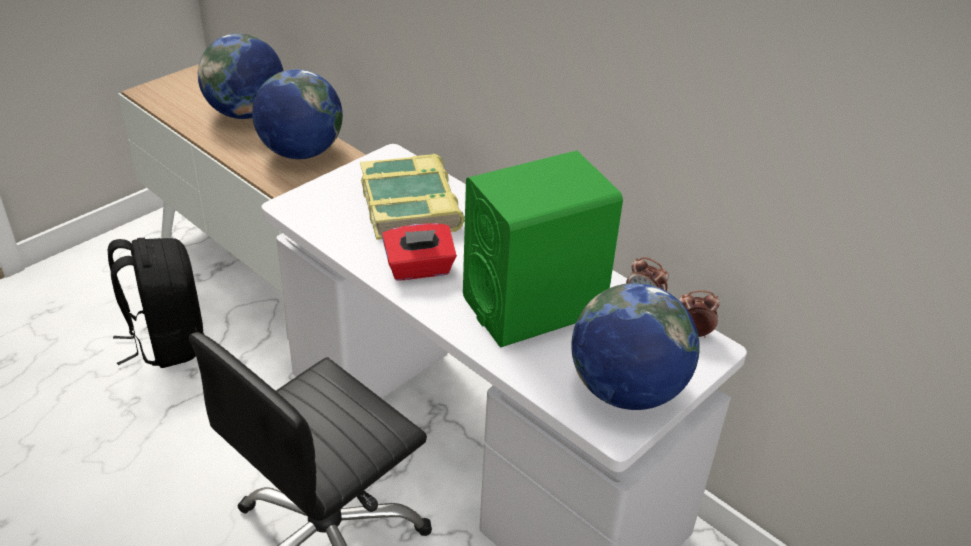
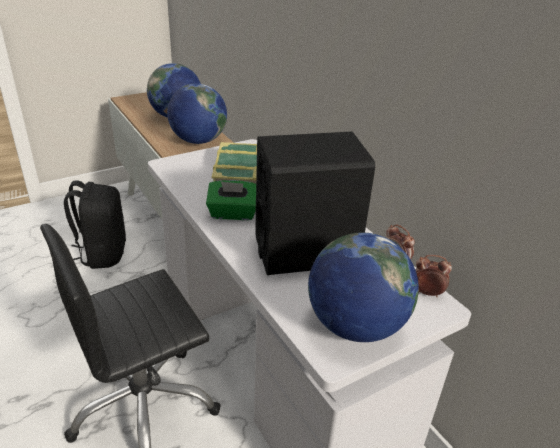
camera: 15 degrees right, 5 degrees down
(419, 269) = (233, 214): red tissue box -> green tissue box
(534, 306) = (306, 251): green speaker -> black speaker

